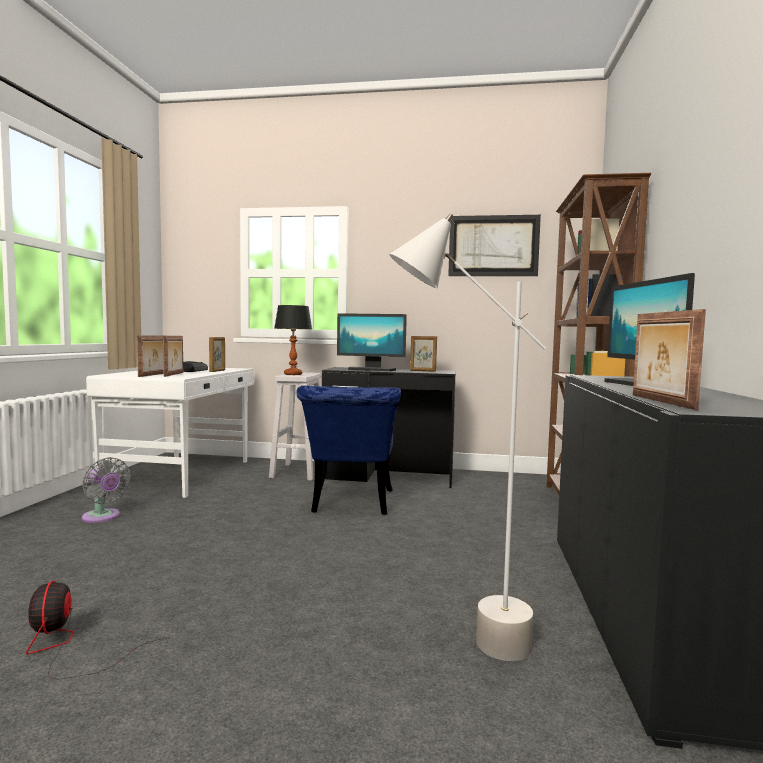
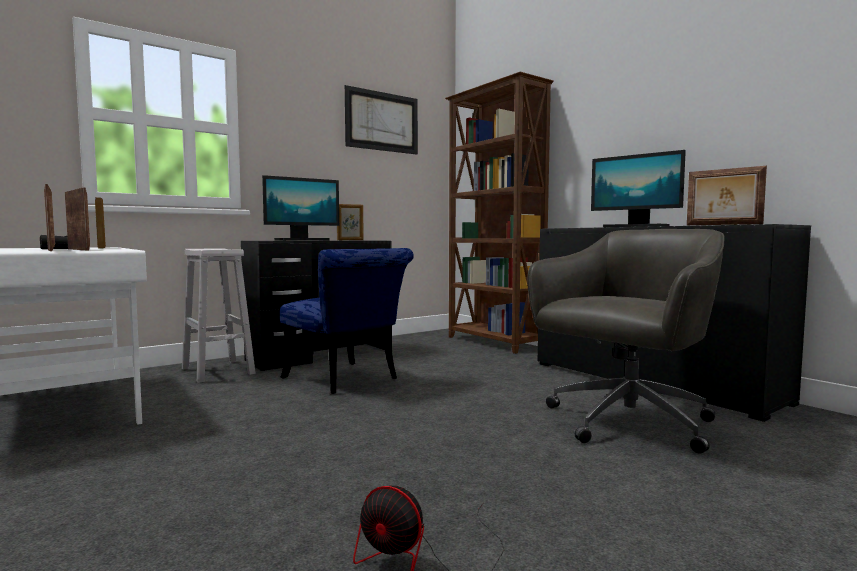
camera: 45 degrees left, 0 degrees up
(103, 517) = (74, 474): grey fan -> none
(292, 374) = (209, 249): table lamp -> none
(458, 644) = (626, 423): grey floor lamp -> grey office chair

